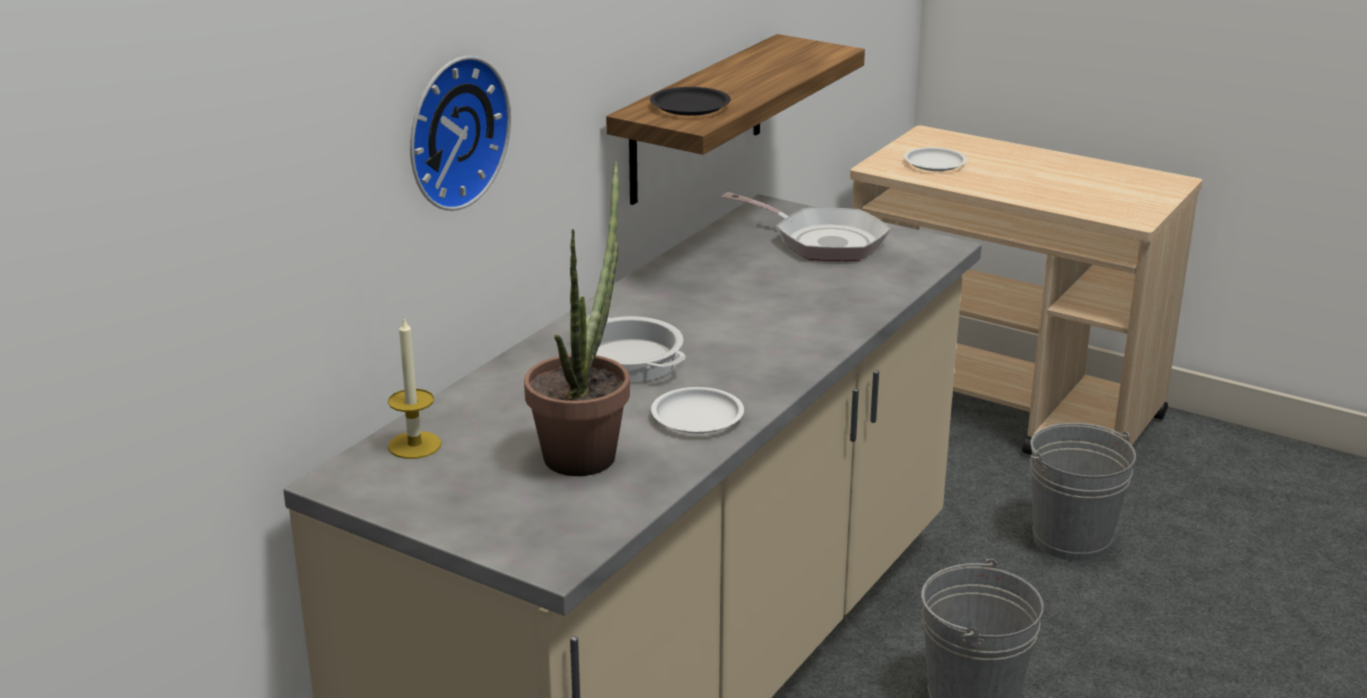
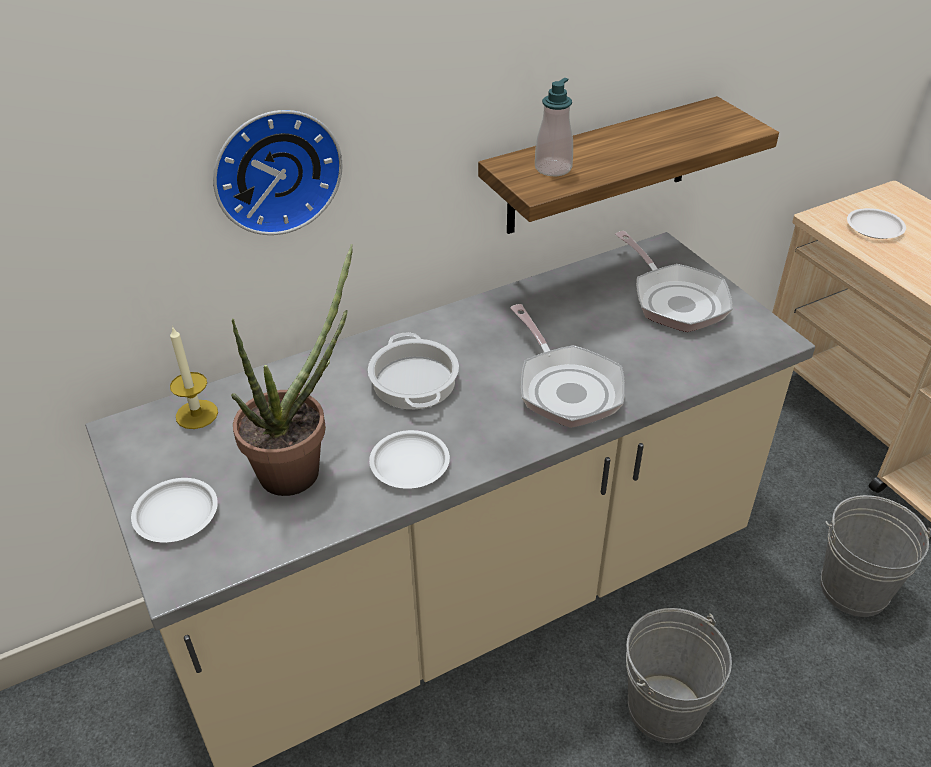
camera: 30 degrees right, 15 degrees up
(491, 520) = (175, 514): none -> white plate
(689, 107) = (553, 168): black plate -> soap dispenser
(788, 326) = (566, 387): none -> frying pan

